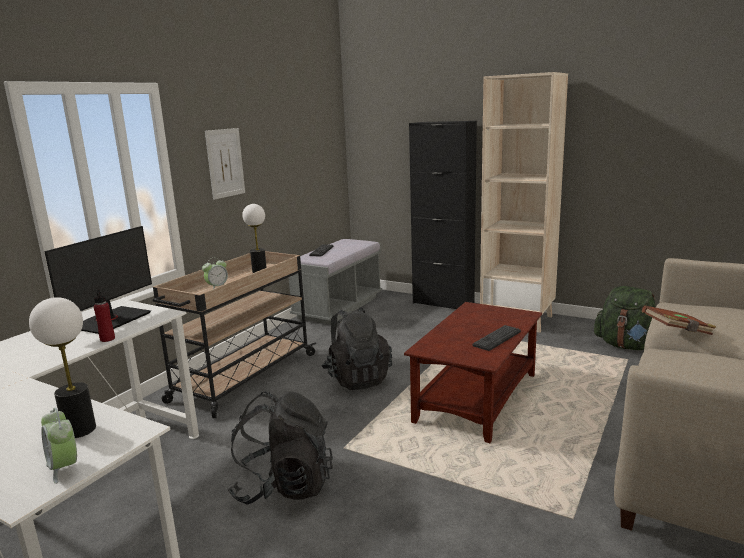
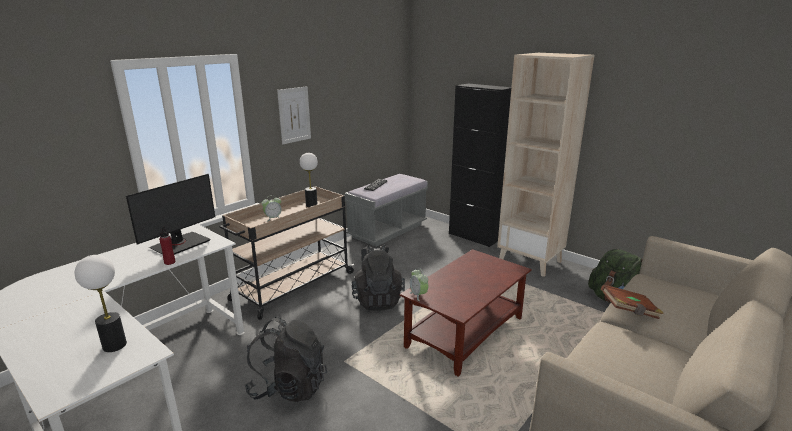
camera: 10 degrees right, 5 degrees up
(64, 468) = (90, 378): alarm clock -> alarm clock (418, 295)
(497, 338) = (480, 291): keyboard -> none

